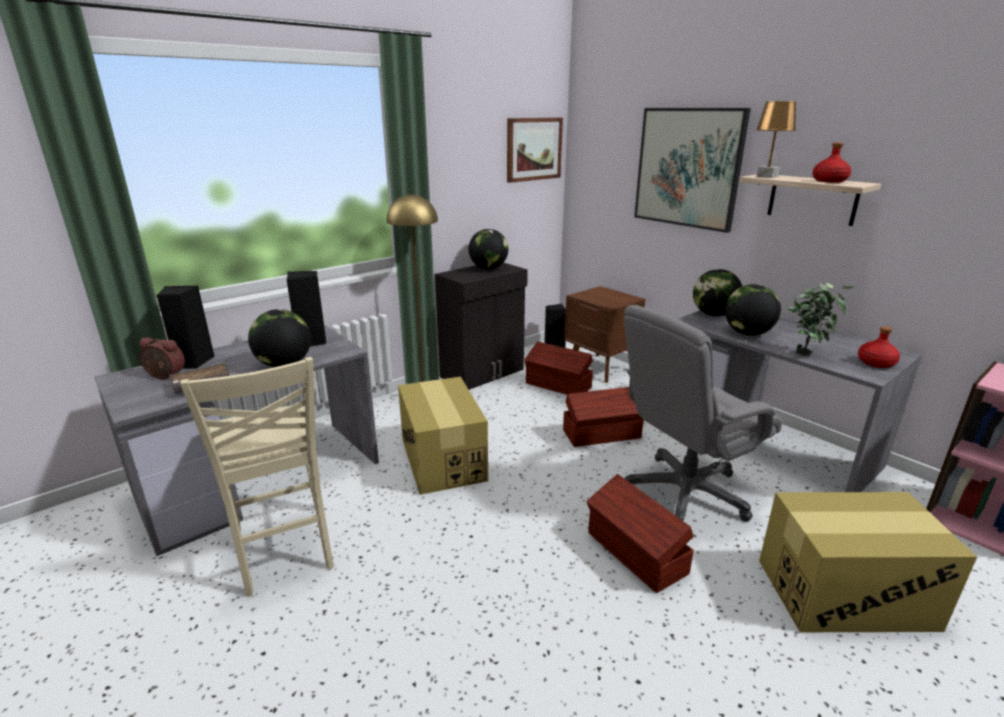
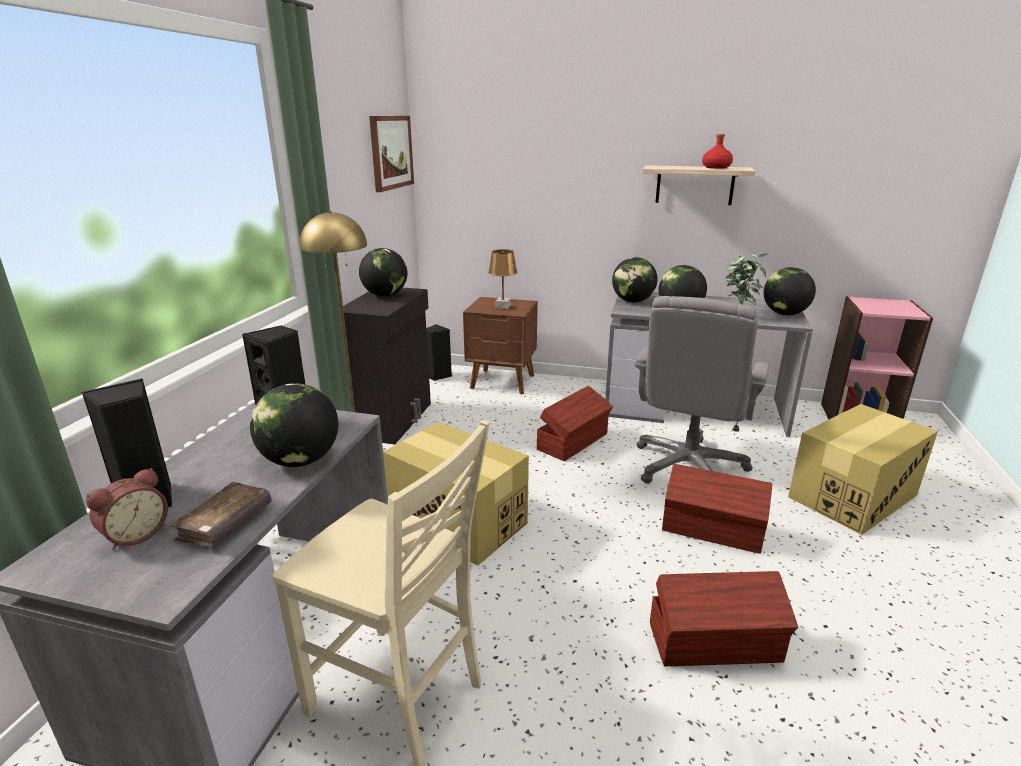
camera: 35 degrees left, 0 degrees up
(165, 376) = (135, 534): alarm clock -> alarm clock turned 150 degrees clockwise
(558, 385) = (483, 409): brown storage box -> brown storage box (716, 644)
(688, 168) = (569, 164): picture -> none
(767, 176) = (662, 167): brown table lamp -> brown table lamp (503, 307)
(875, 363) = (784, 314): red bottle -> globe

